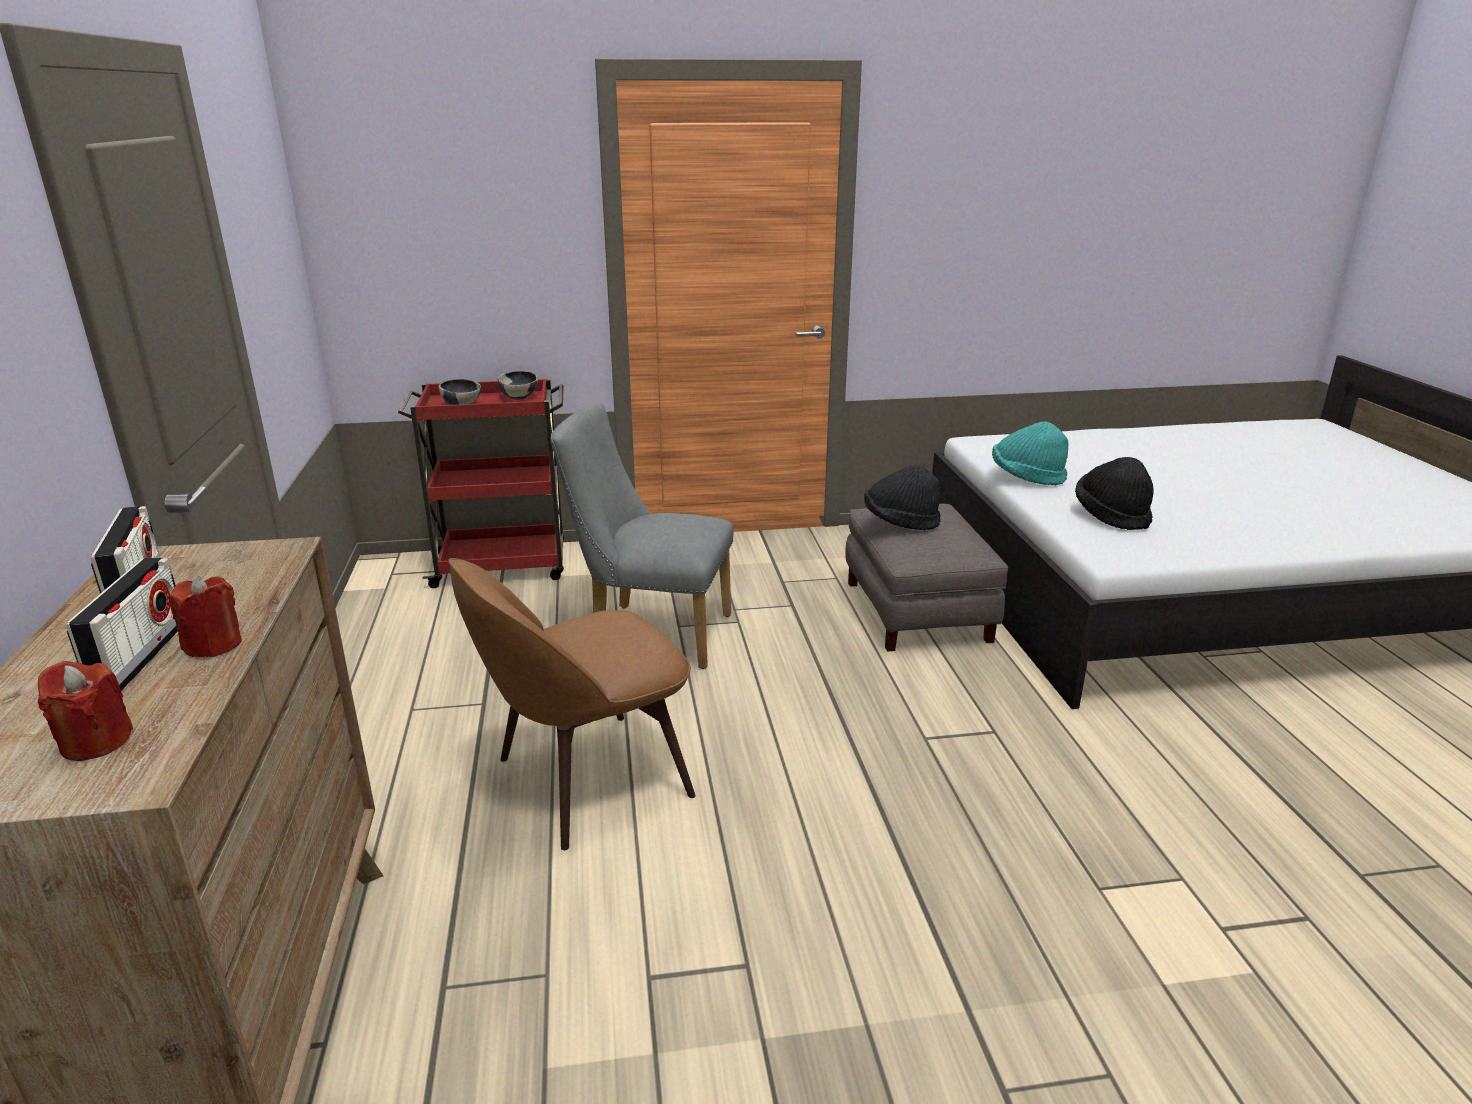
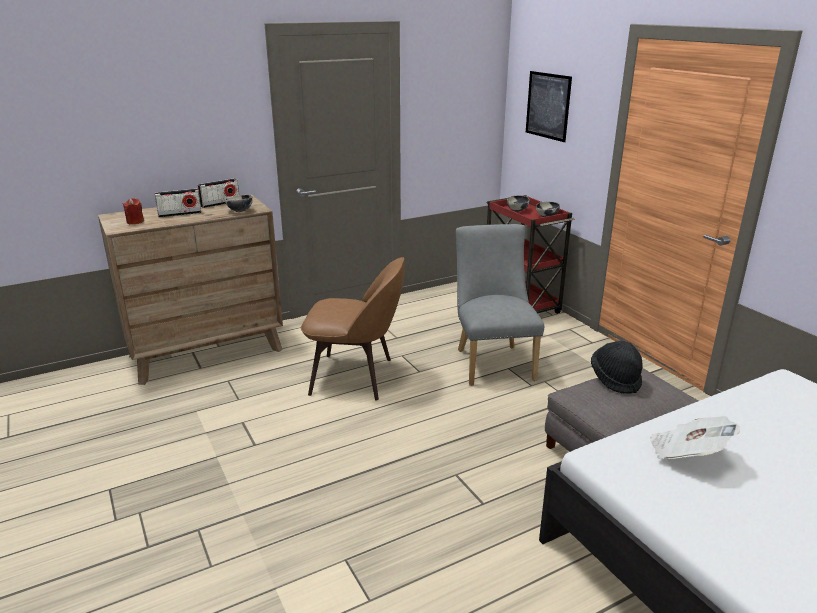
camera: 70 degrees right, 0 degrees up
(213, 645) = (188, 218): red candle -> none
(261, 572) = (240, 211): none -> bowl
(432, 213) = (548, 106): none -> picture
(586, 780) = (356, 377): brown chair -> brown chair turned 150 degrees clockwise
(1026, 477) = (728, 408): turquoise hat -> none
(1112, 515) = (687, 453): black hat -> newspaper

